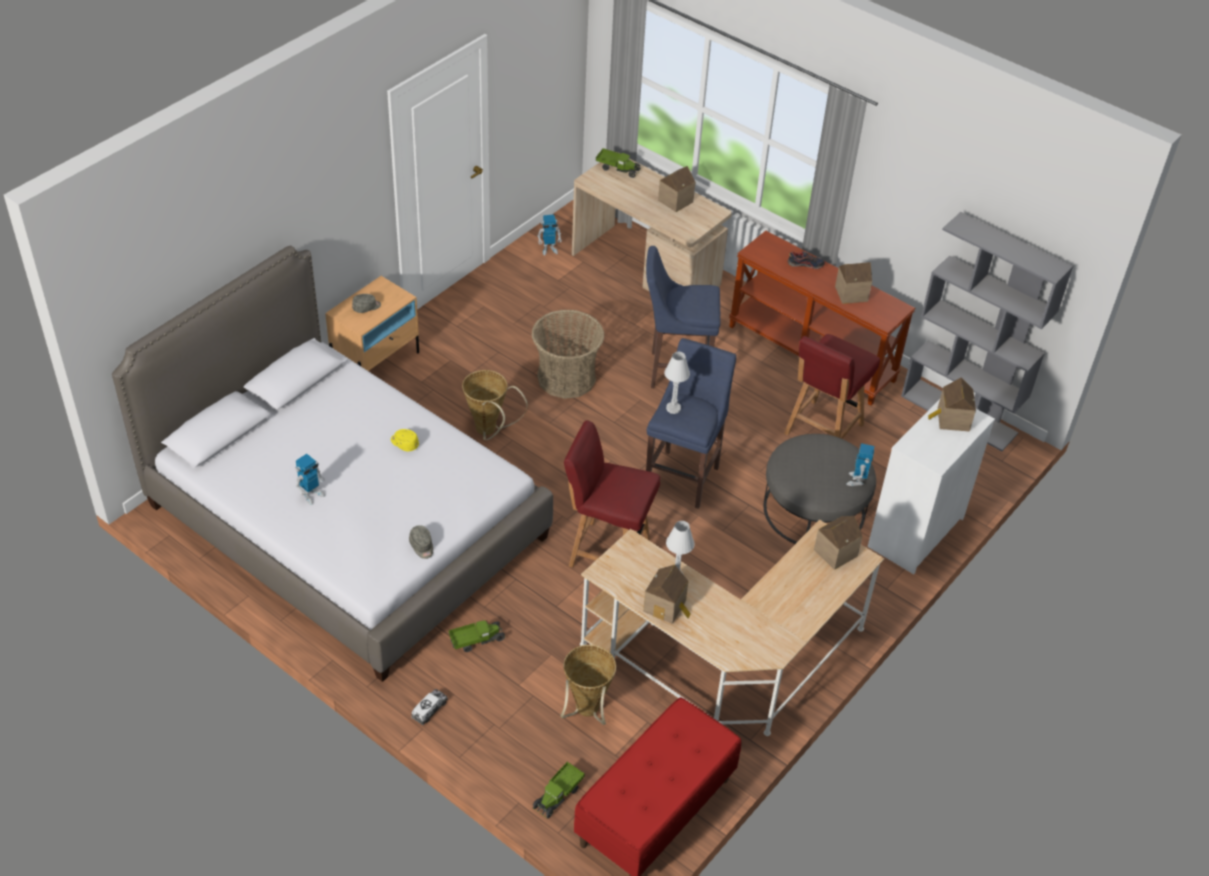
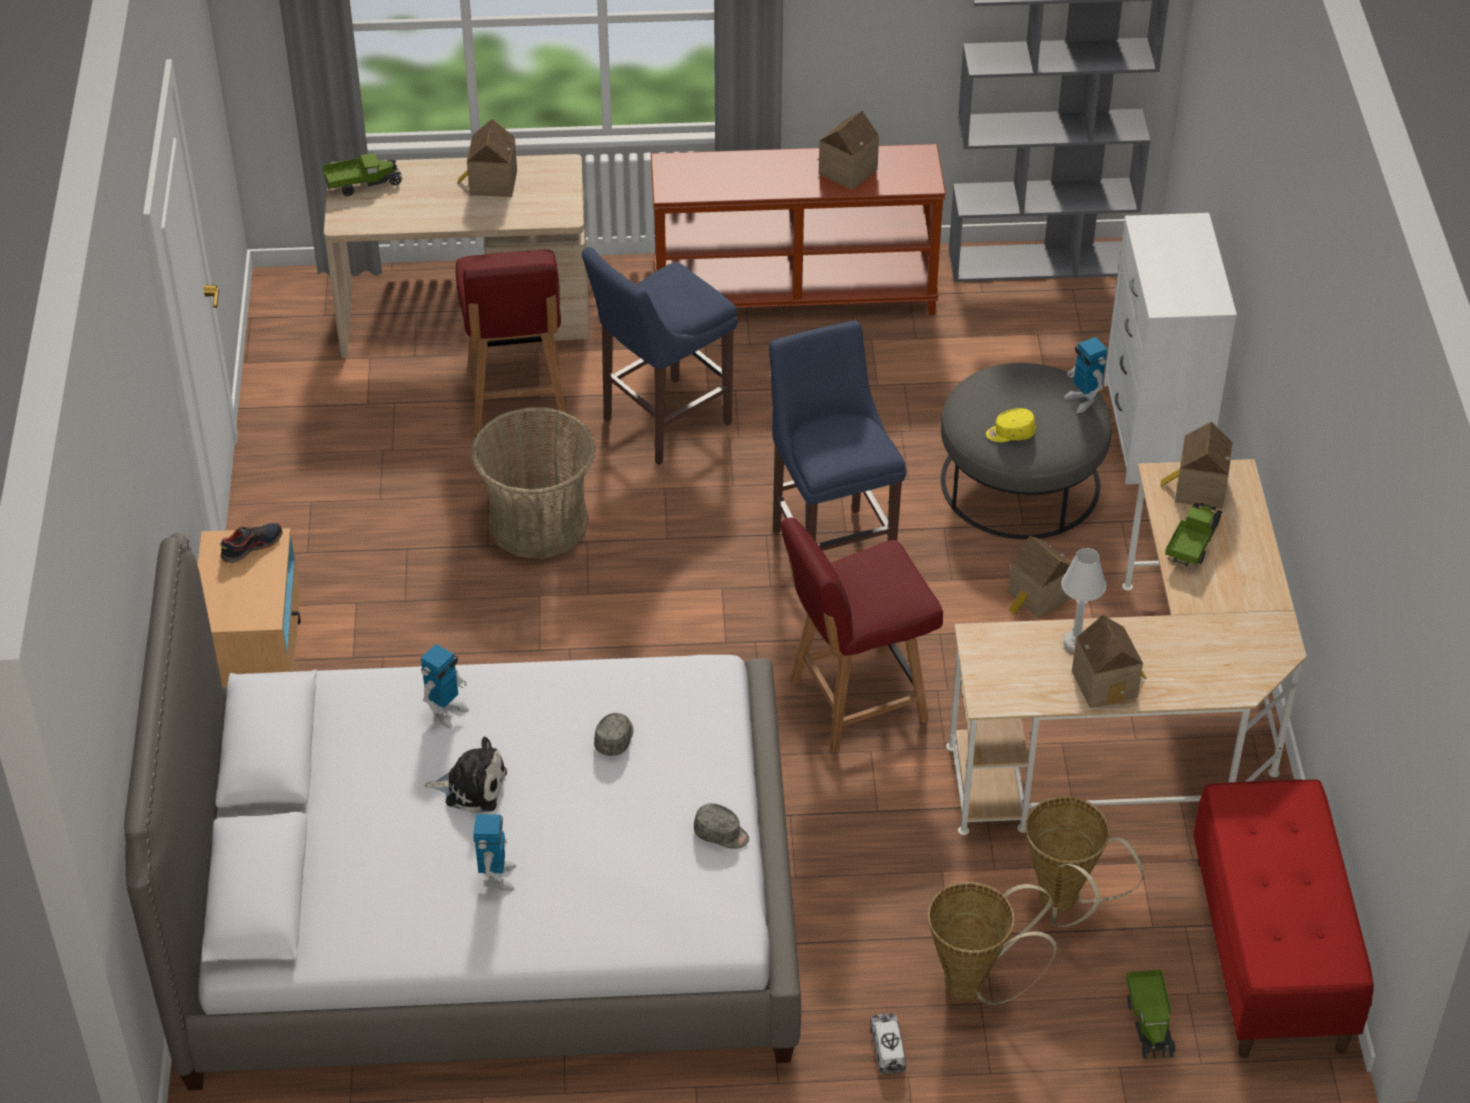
camera: 40 degrees left, 0 degrees up
(350, 451) = (471, 786): none -> plush toy
(366, 307) = (239, 586): grey cap -> grey cap (615, 738)
(404, 443) = (529, 726): yellow cap -> yellow cap (1010, 433)
(476, 640) = (837, 923): toy truck -> toy truck (1192, 543)
(489, 431) = (526, 658): basket -> basket (975, 986)
(549, 249) = (303, 370): toy robot -> toy robot (446, 711)
(673, 408) = (819, 446): white table lamp -> none
(805, 264) = (751, 167): shoe -> shoe (251, 546)
(822, 430) = (918, 381): red chair -> red chair (517, 400)
(951, 419) = (1169, 244): toy house -> toy house (1038, 597)

